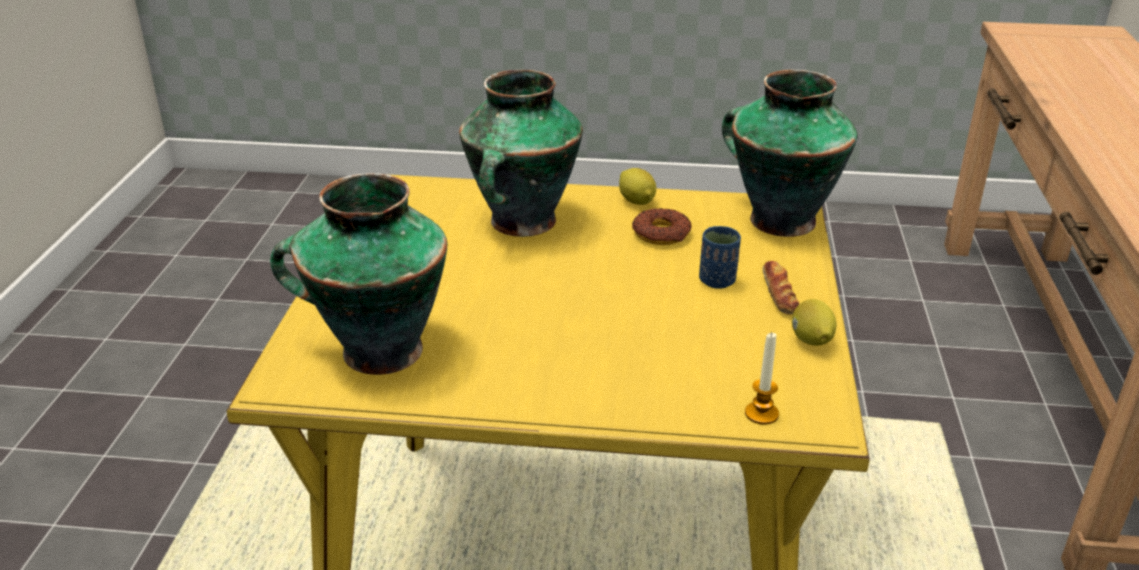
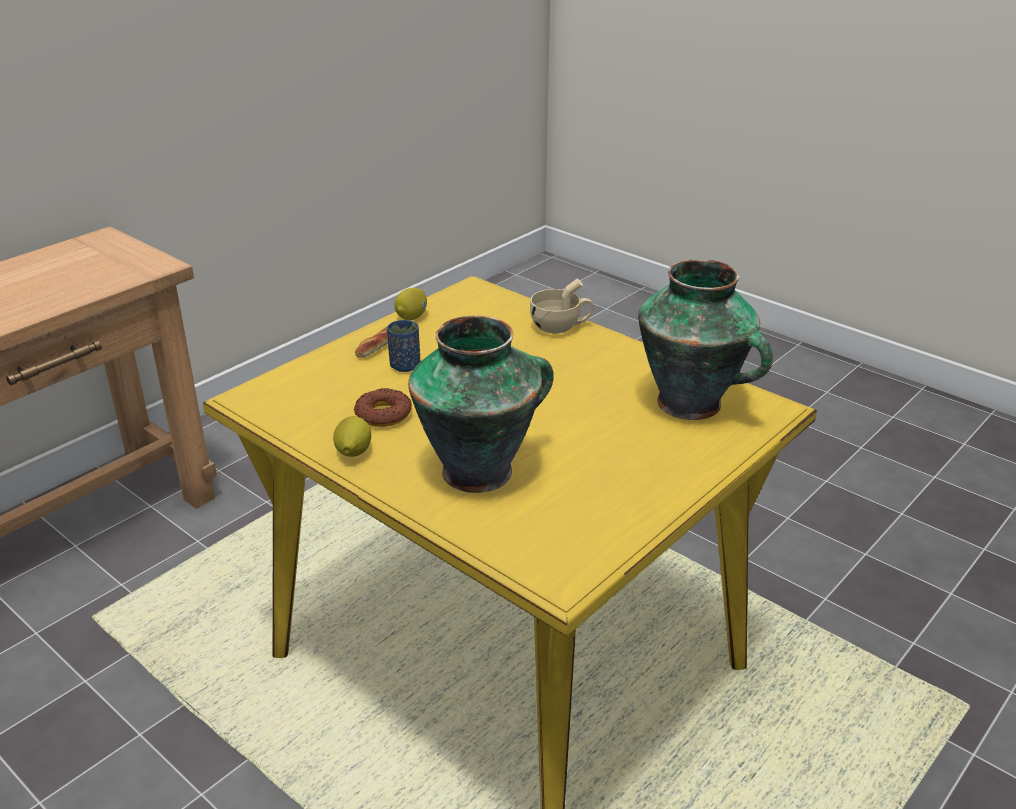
camera: 145 degrees left, 0 degrees up
(626, 401) = (561, 327): none -> beige cup
(761, 414) = (497, 299): candle -> none
(779, 220) = (278, 390): vase -> none

